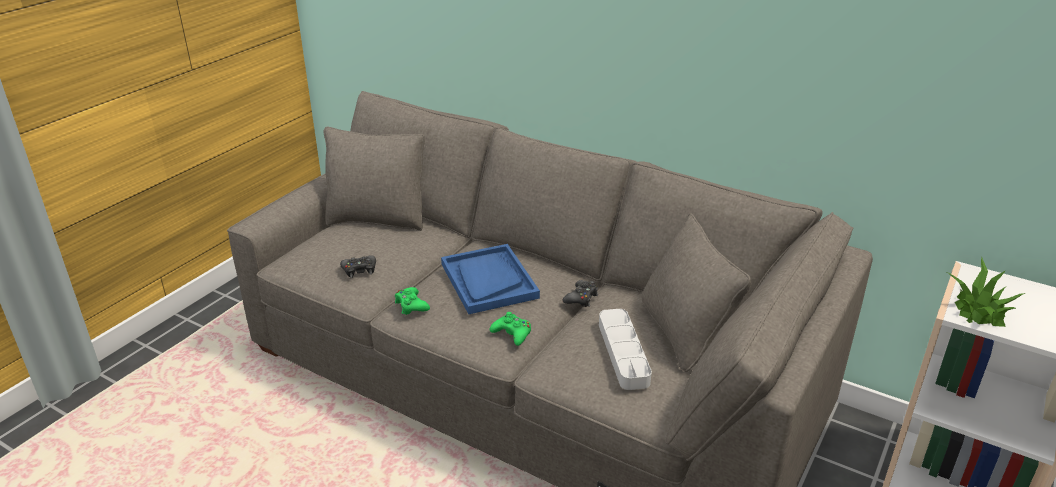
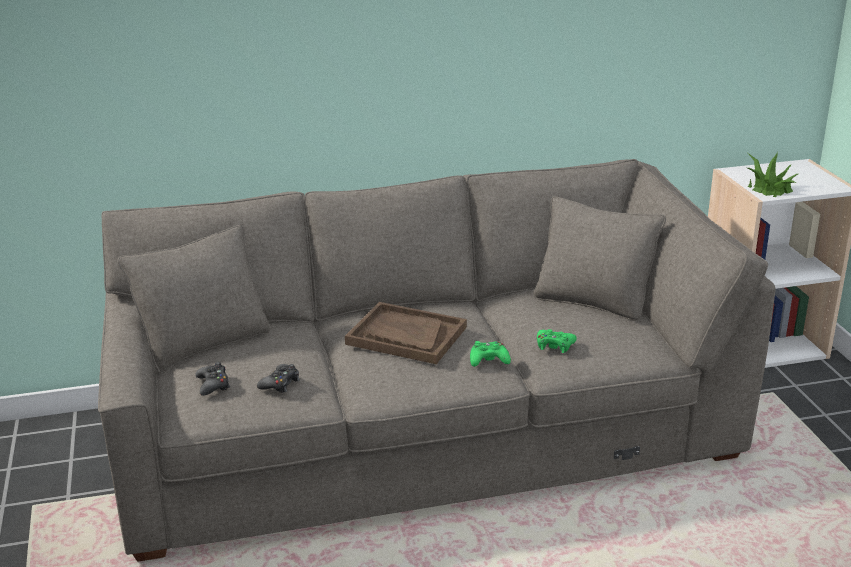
camera: 45 degrees left, 5 degrees down
(411, 305) = (375, 384): green game controller -> green game controller (554, 345)
(488, 281) = (406, 336): blue tray -> brown tray
(581, 298) = (489, 314): black game controller -> black game controller (213, 385)
(623, 353) = (584, 329): grey tray -> none

